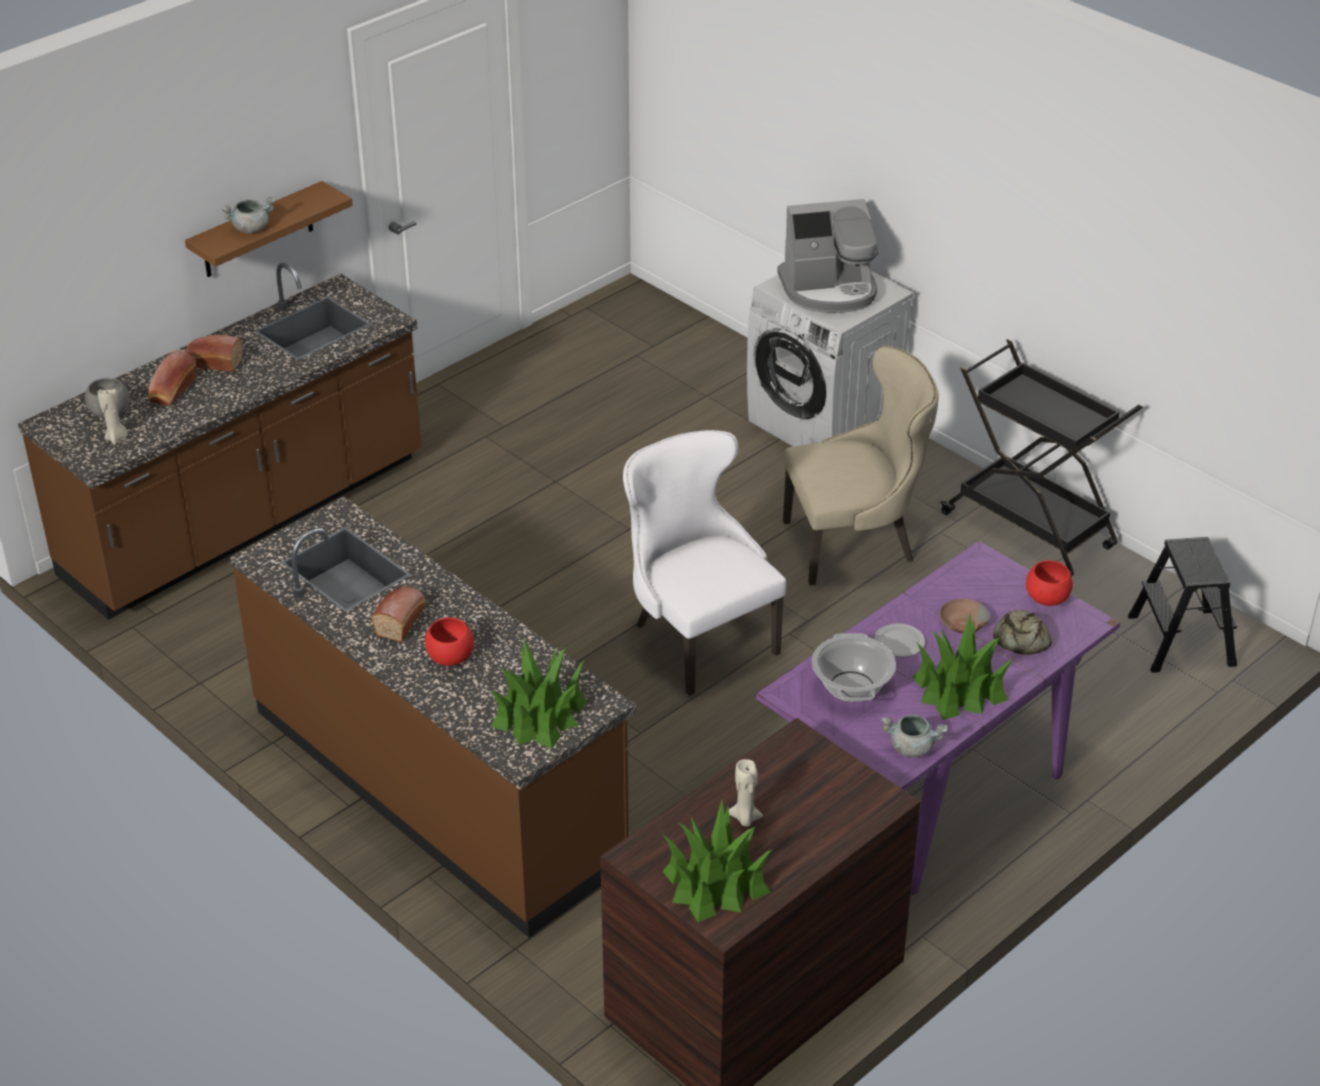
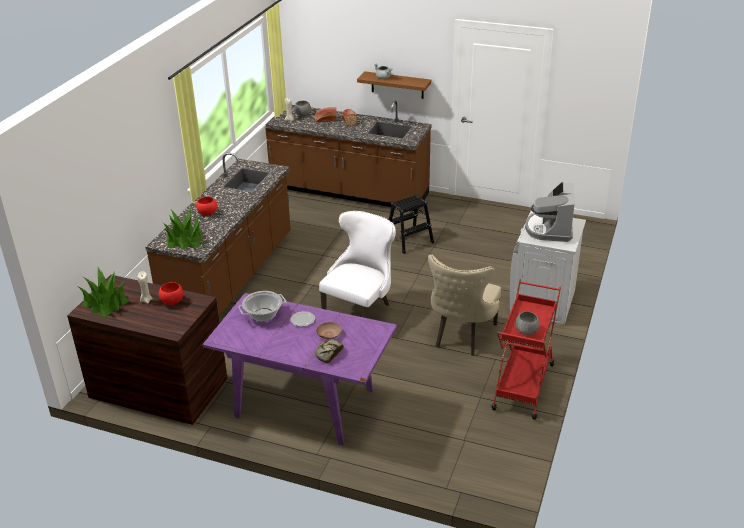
camera: 65 degrees right, 5 degrees down
(402, 620) = (223, 198): bread -> none
(829, 289) = (550, 229): coffee machine -> coffee machine turned 45 degrees clockwise
(854, 544) = (462, 336): beige chair -> beige chair turned 60 degrees clockwise
(912, 747) = (232, 341): grey cooking pot -> none
(958, 689) = (280, 344): potted plant -> none
(1028, 531) = (522, 387): black cart -> red cart
(1047, 598) = (366, 355): red bowl -> red bowl (172, 302)
(1070, 421) = (526, 331): none -> grey bowl
(1181, 640) = (479, 464): black step ladder -> black step ladder (409, 240)

